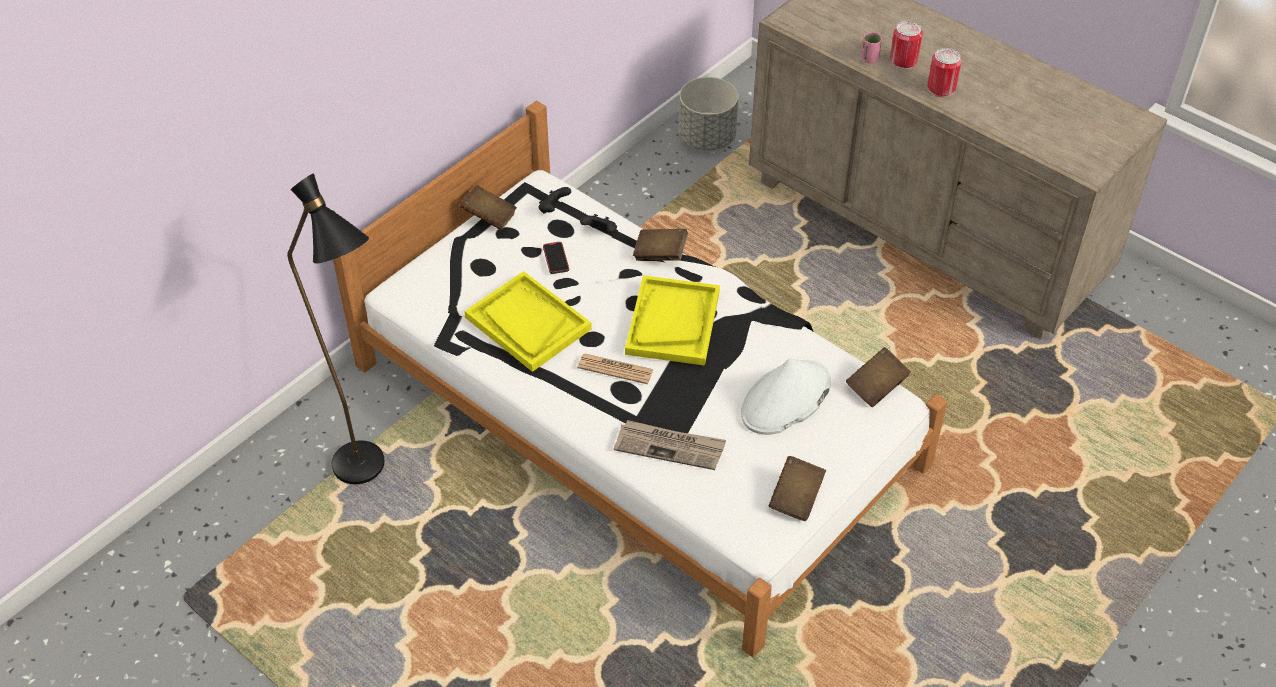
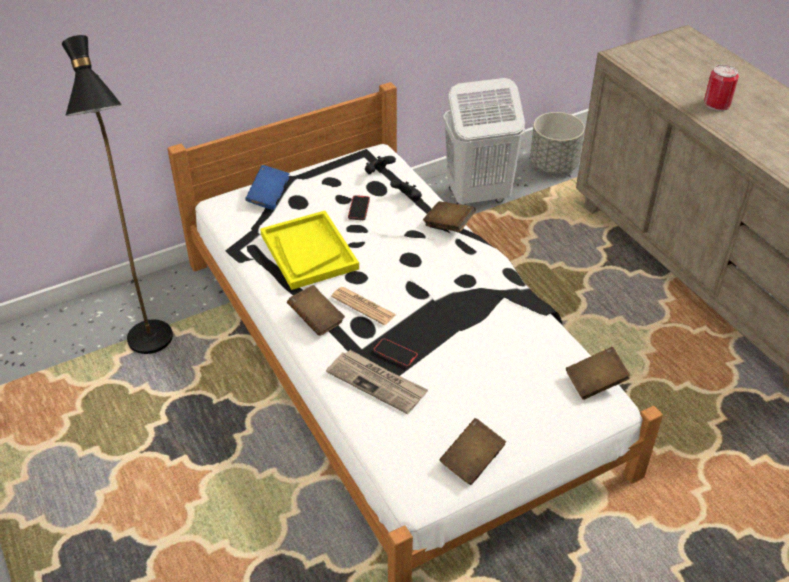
camera: 20 degrees right, 5 degrees down
(447, 268) = (269, 196): none -> blue book
(489, 217) = (323, 167): brown book -> brown book (316, 320)
(640, 197) = (477, 196): none -> white laundry basket
(672, 322) = (432, 281): yellow tray -> none
(673, 412) = (395, 354): none -> phone
(785, 399) = (503, 370): white hat -> none
(869, 59) = (685, 96): pink cup -> none
(941, 88) = (744, 131): can -> none

